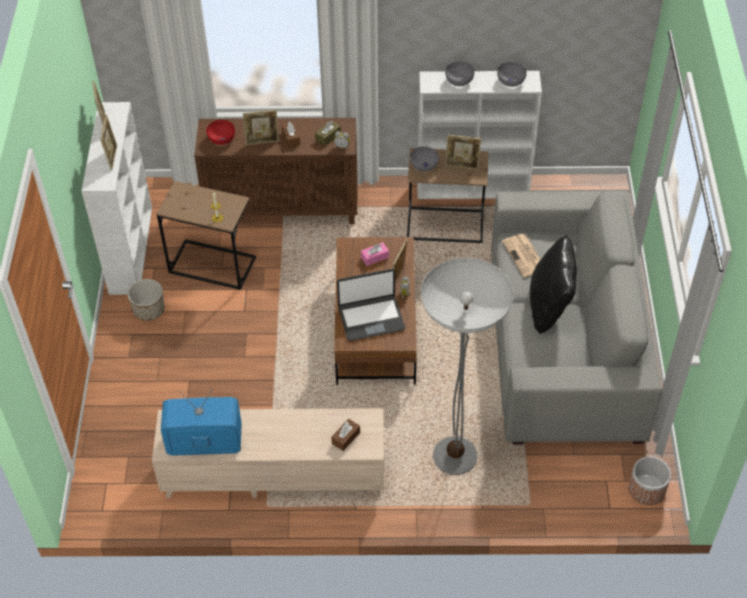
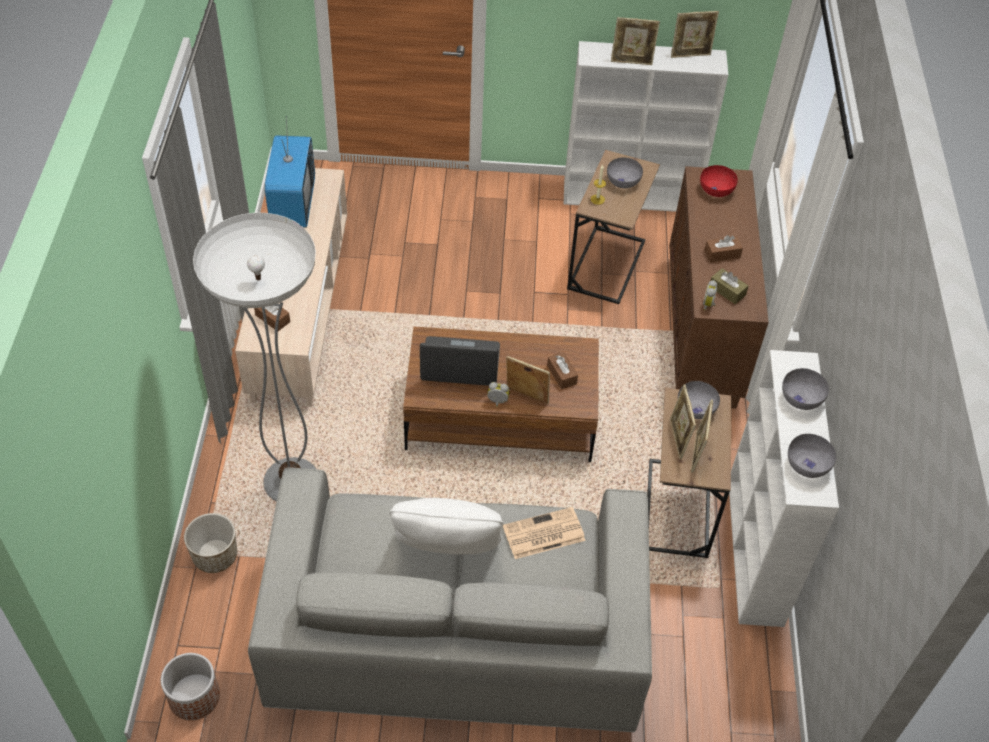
camera: 90 degrees right, 0 degrees up
(149, 310) = (539, 212): planter -> planter (215, 555)
(196, 202) = (623, 182): none -> grey bowl
(262, 141) = (713, 226): picture frame -> picture frame (678, 439)
(371, 318) = (460, 364): laptop -> laptop turned 105 degrees clockwise
(375, 257) = (561, 375): pink tissue box -> brown tissue box
(549, 307) = (447, 553): black pillow -> white pillow

